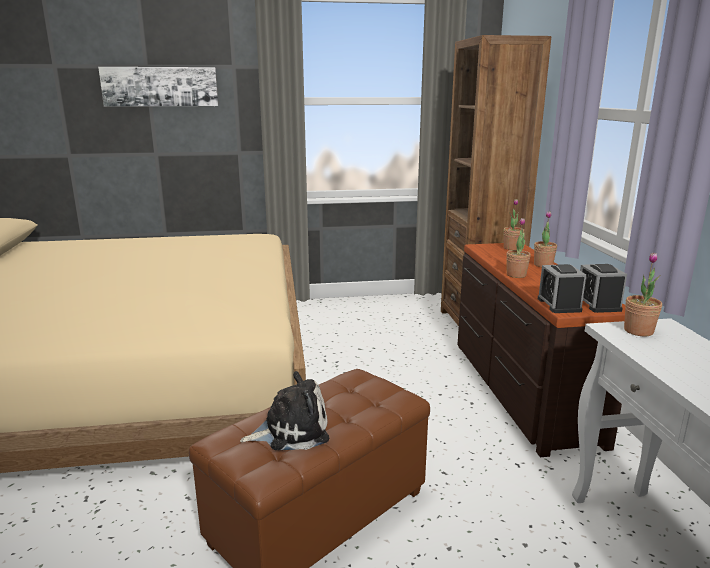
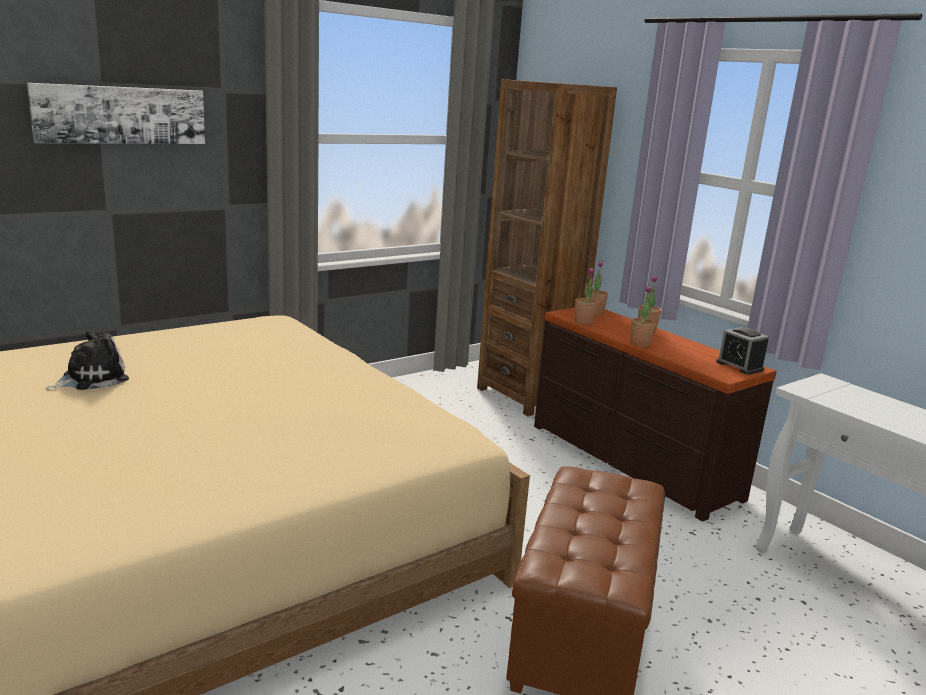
camera: 30 degrees left, 0 degrees up
(291, 430) = (594, 540): plush toy -> plush toy (91, 379)
(559, 305) = (713, 371): alarm clock -> none
(638, 331) = (818, 388): potted plant -> potted plant (583, 322)

